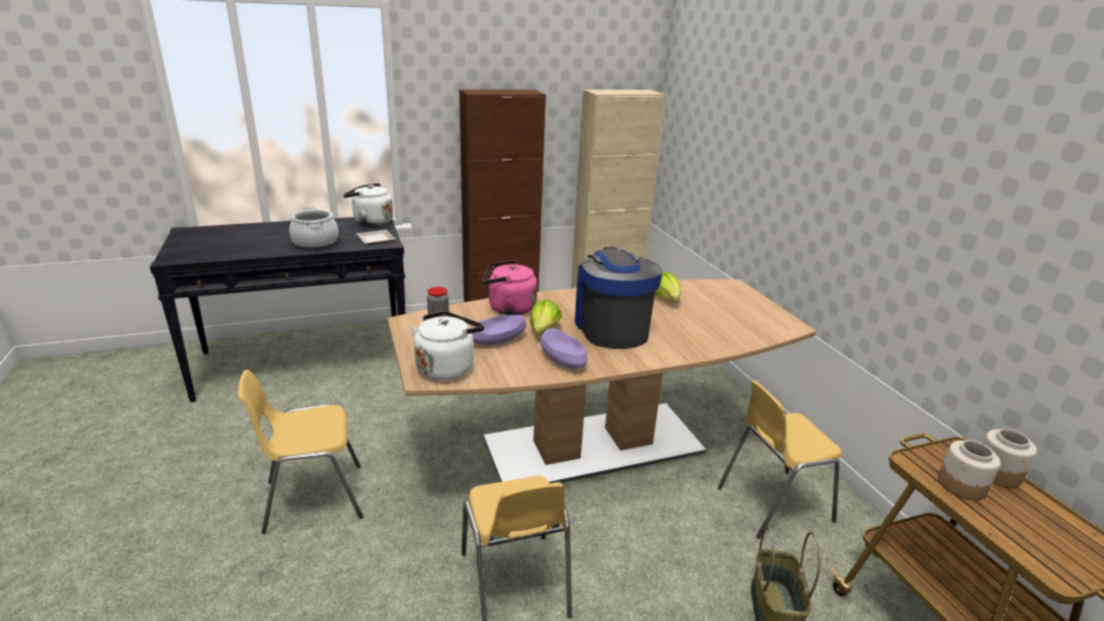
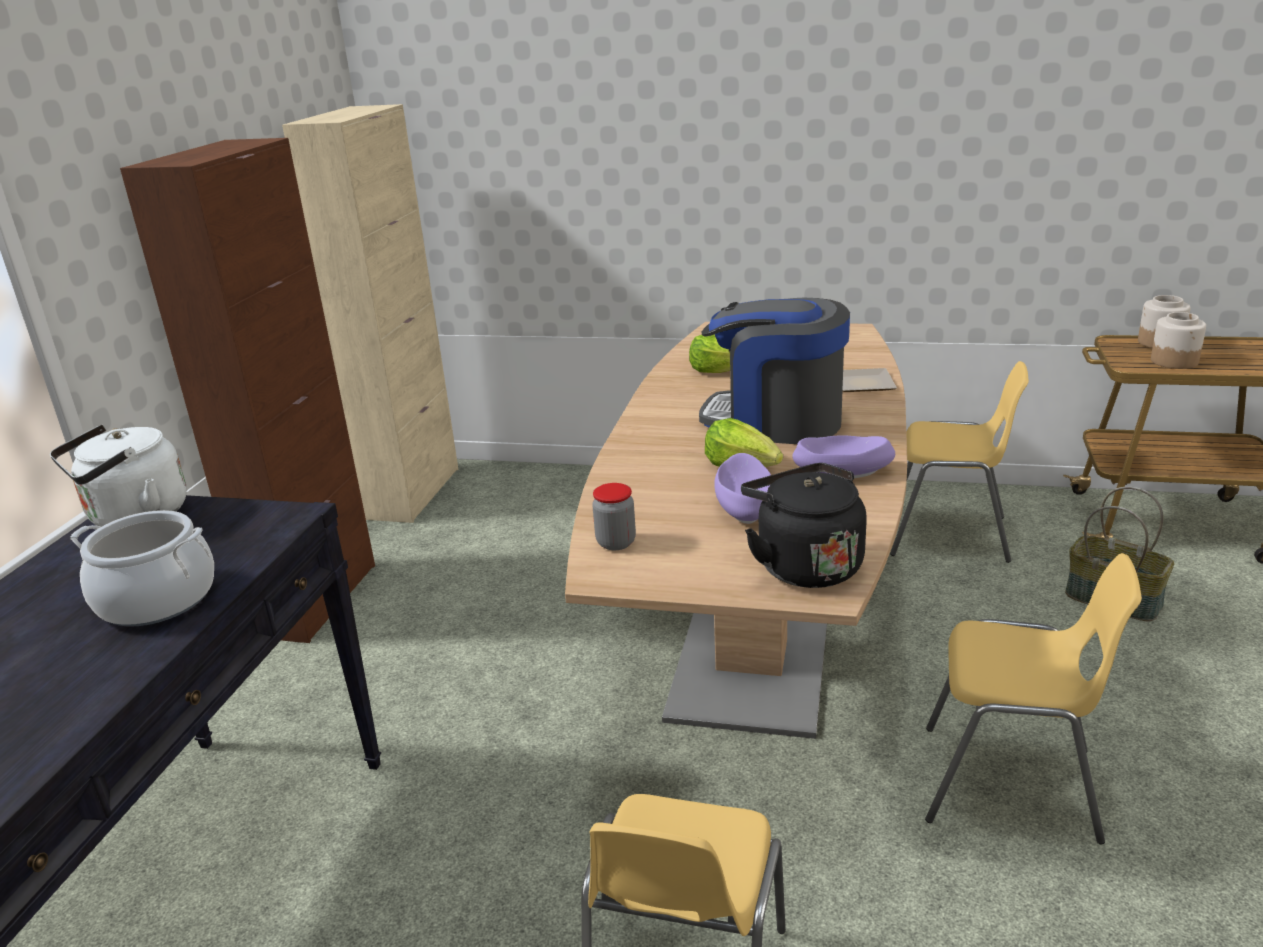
camera: 55 degrees left, 0 degrees up
(377, 239) = (252, 523): plate -> plate (864, 383)
(447, 367) = (804, 565): white kettle -> black kettle
(508, 308) = (642, 478): pink kettle -> none
(772, 503) = (950, 536): yellow chair -> yellow chair turned 90 degrees counterclockwise

